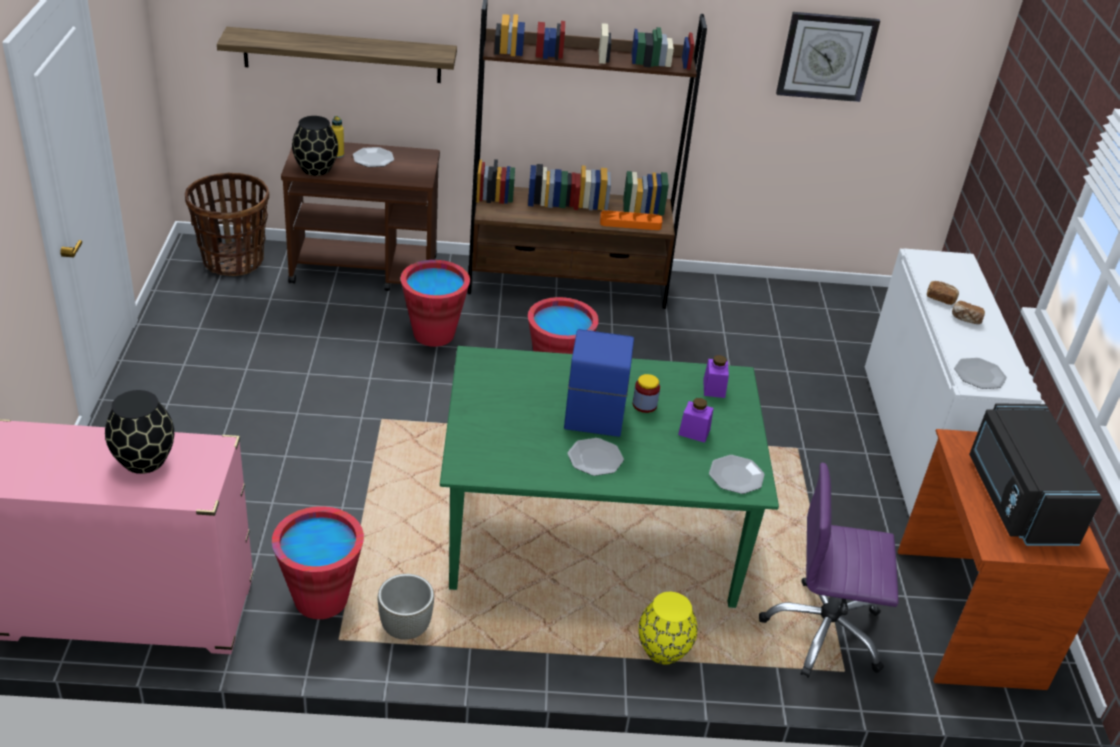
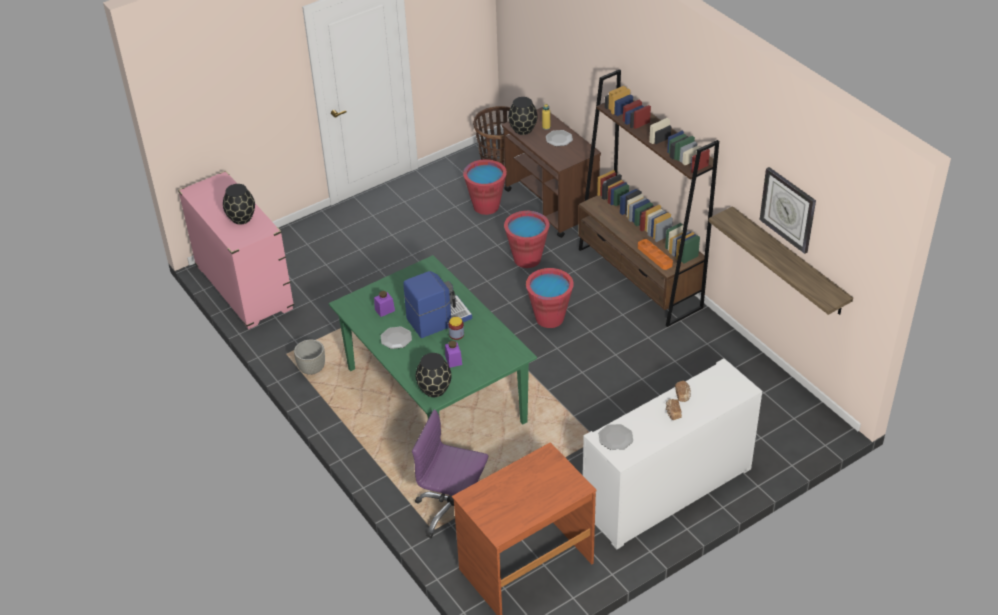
camera: 60 degrees right, 5 degrees up
(321, 599) = (303, 335): red bucket -> red bucket (486, 206)
(342, 55) = (565, 69): shelf -> shelf (789, 261)
(663, 649) = (382, 458): yellow vase -> none
(714, 388) = (499, 351): purple jar -> purple jar (384, 310)
(736, 476) = (434, 389): plate -> black vase
(824, 632) = (454, 511): purple office chair -> purple office chair turned 45 degrees counterclockwise
(1017, 499) = (518, 494): black microwave -> none

